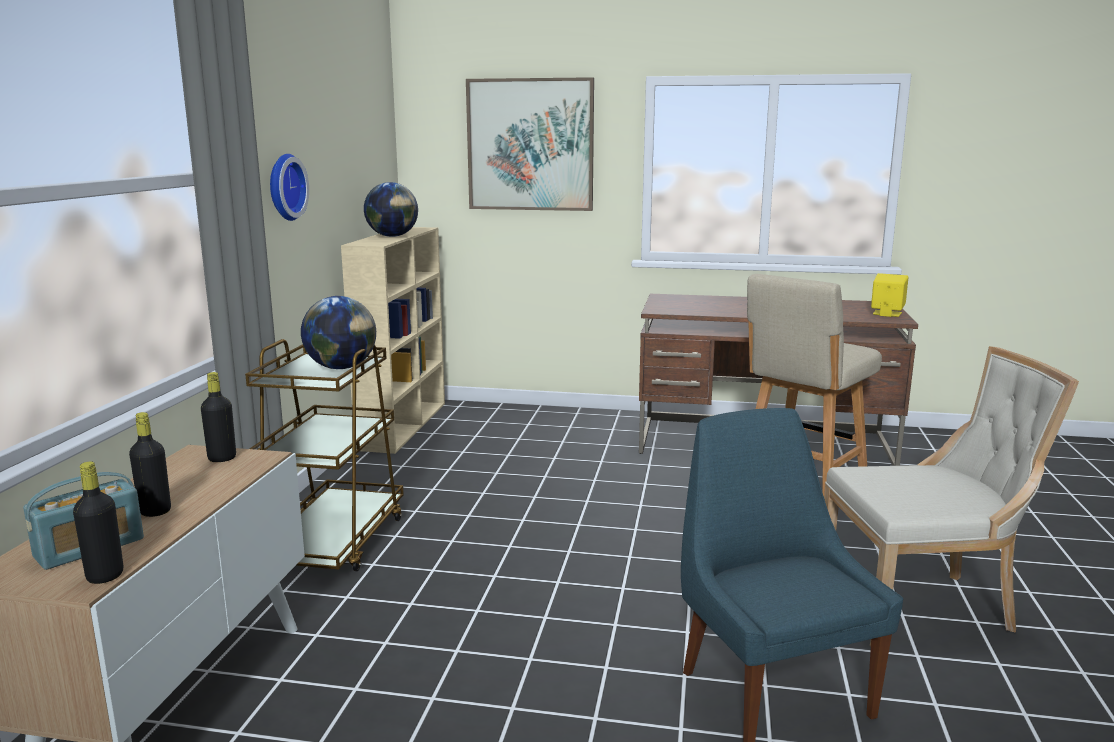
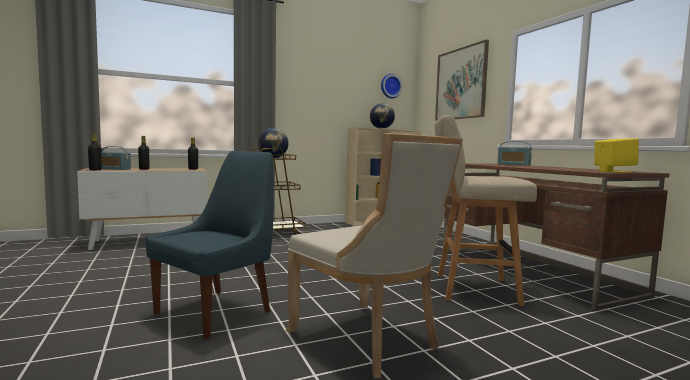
camera: 55 degrees right, 10 degrees down
(283, 187) = (308, 97): wall clock -> wall clock (390, 86)
(703, 299) = (513, 164): none -> radio

